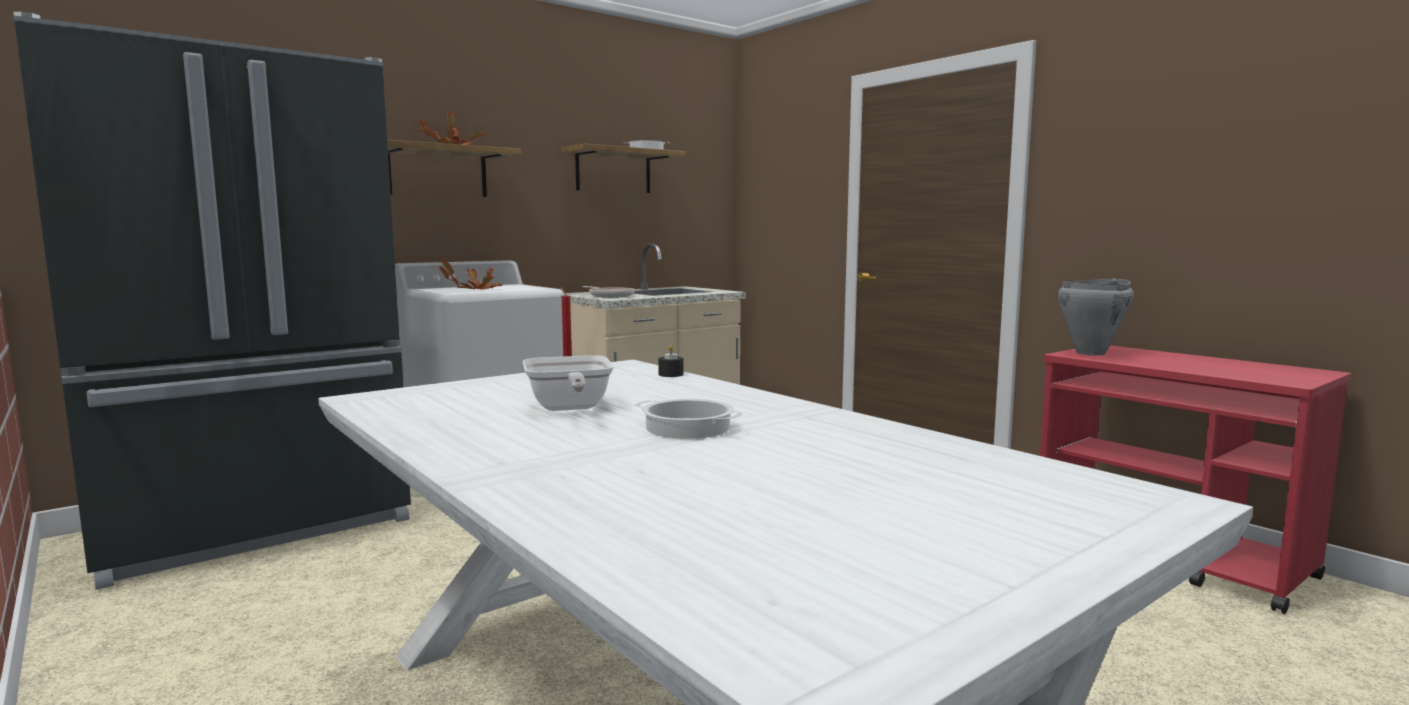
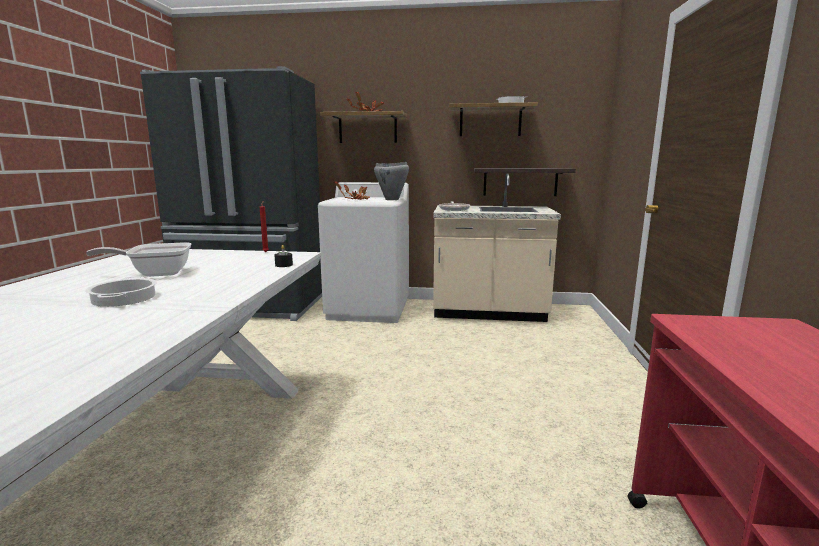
camera: 45 degrees right, 5 degrees up
(568, 408) = (156, 273): frying pan -> frying pan turned 45 degrees clockwise
(652, 255) = (520, 182): none -> shelf
(1091, 353) = (719, 326): grey cooking pot -> grey cooking pot (392, 199)

